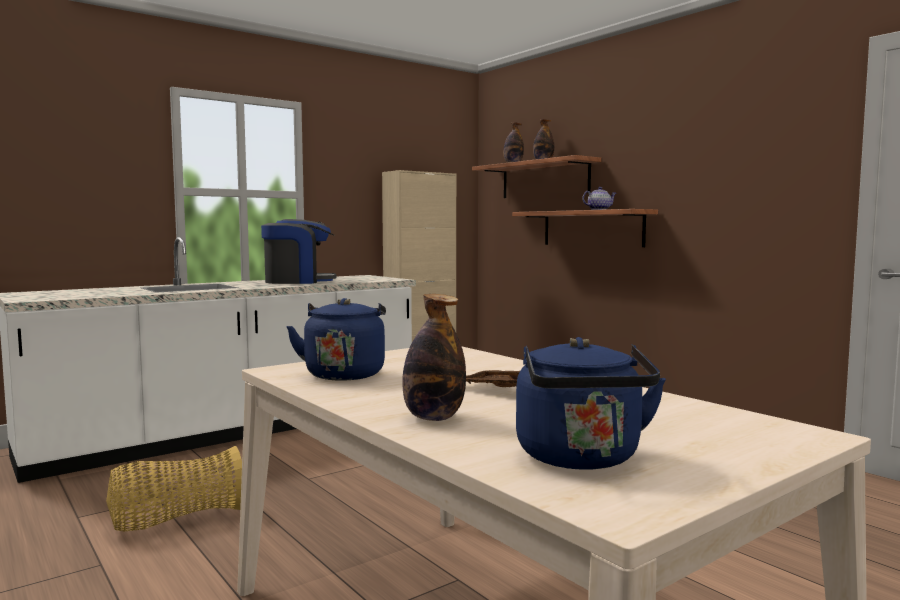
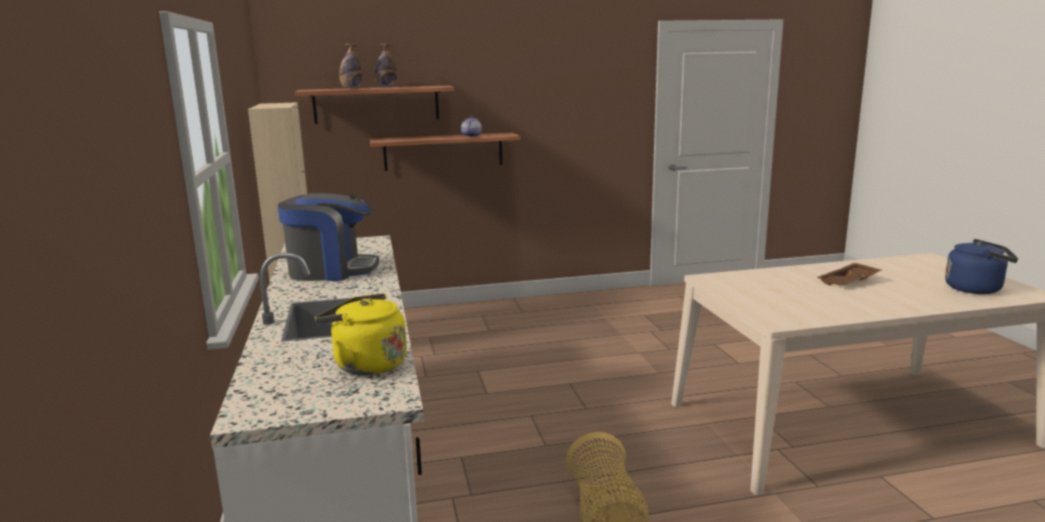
camera: 65 degrees left, 10 degrees up
(89, 295) = (366, 364): none -> yellow kettle
(298, 281) = (331, 270): coffee machine -> coffee machine turned 75 degrees clockwise
(344, 374) = (796, 307): blue kettle -> none
(433, 417) = (912, 301): bottle -> none

